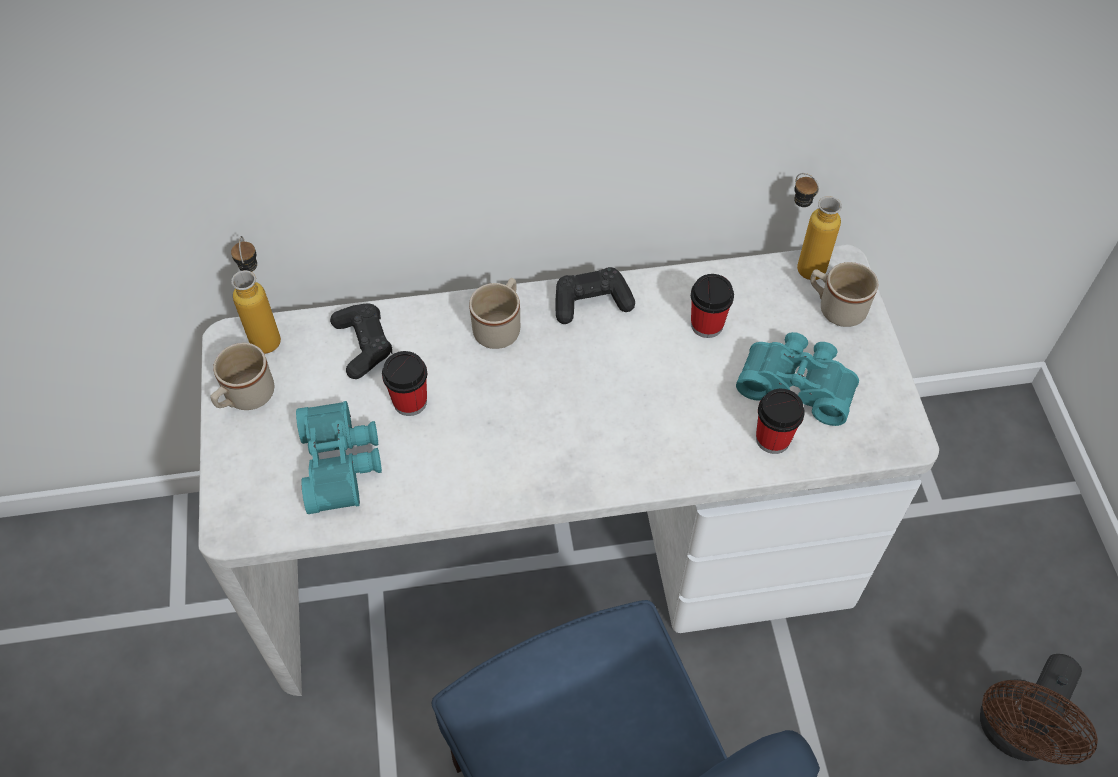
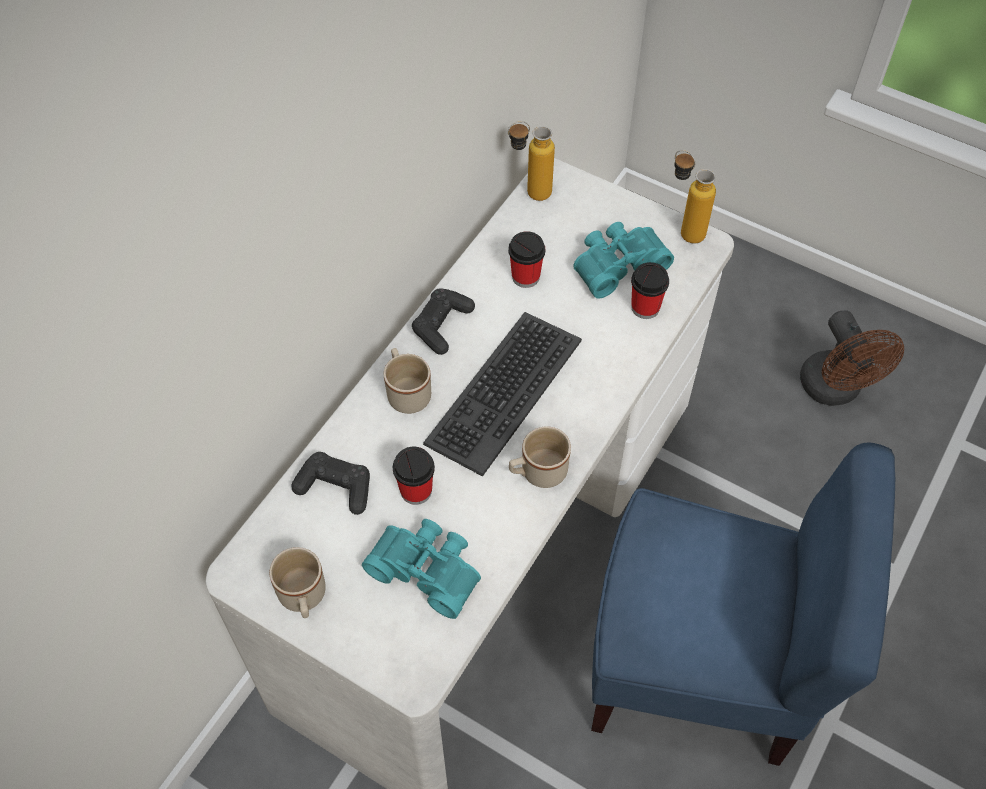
camera: 50 degrees left, 0 degrees up
(266, 332) = (255, 545): bottle -> bottle (683, 230)
(568, 393) = (503, 391): none -> keyboard
(835, 307) = (580, 203): beige mug -> beige mug (537, 472)

